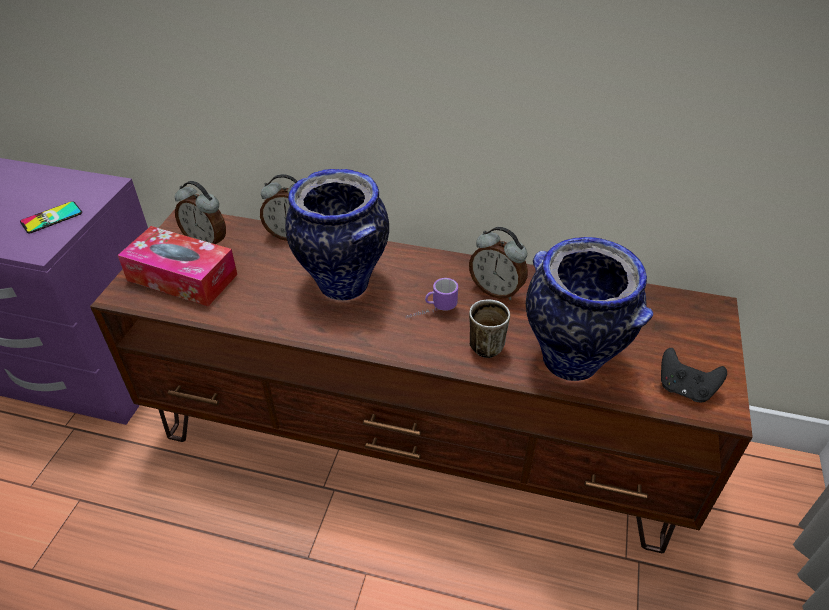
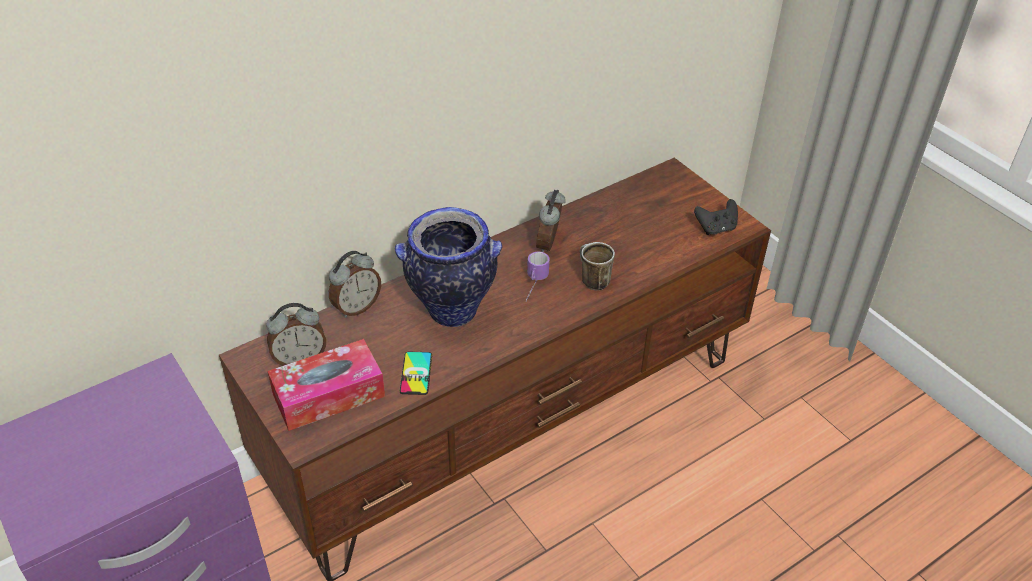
camera: 50 degrees left, 0 degrees up
(51, 218) = (165, 429): phone -> phone (416, 373)
(496, 290) = (549, 244): alarm clock -> alarm clock turned 120 degrees clockwise
(572, 362) = (648, 255): vase -> none

